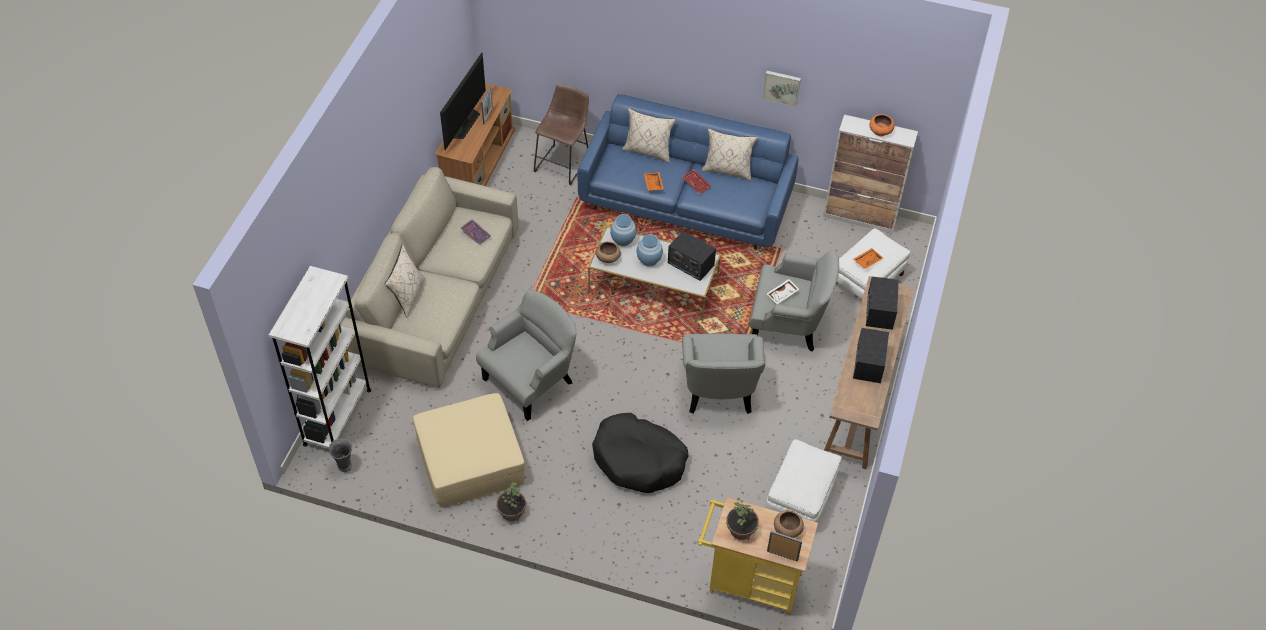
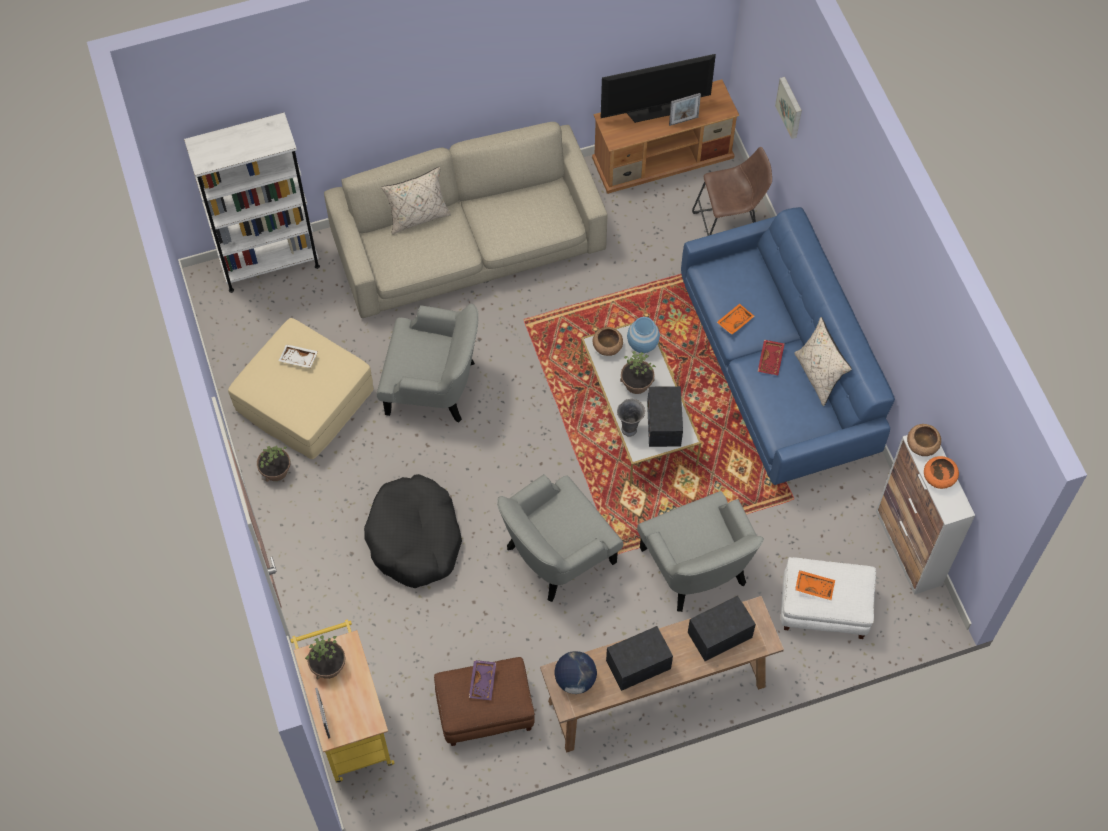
camera: 55 degrees right, 10 degrees up
(344, 466) = (223, 306): grey vase -> grey vase (629, 428)
(476, 234) = (535, 218): purple tray -> purple tray (483, 682)
(648, 151) = (777, 287): beige pillow -> none
(649, 260) = (636, 384): blue vase -> potted plant
(782, 87) = (901, 342): picture -> picture (790, 107)
(782, 294) = (691, 532): white tray -> white tray (298, 359)
(787, 529) = (359, 707): brown bowl -> brown bowl (922, 445)
(800, 495) = (485, 709): white ottoman -> brown ottoman
(854, 402) = (575, 679): none -> globe

